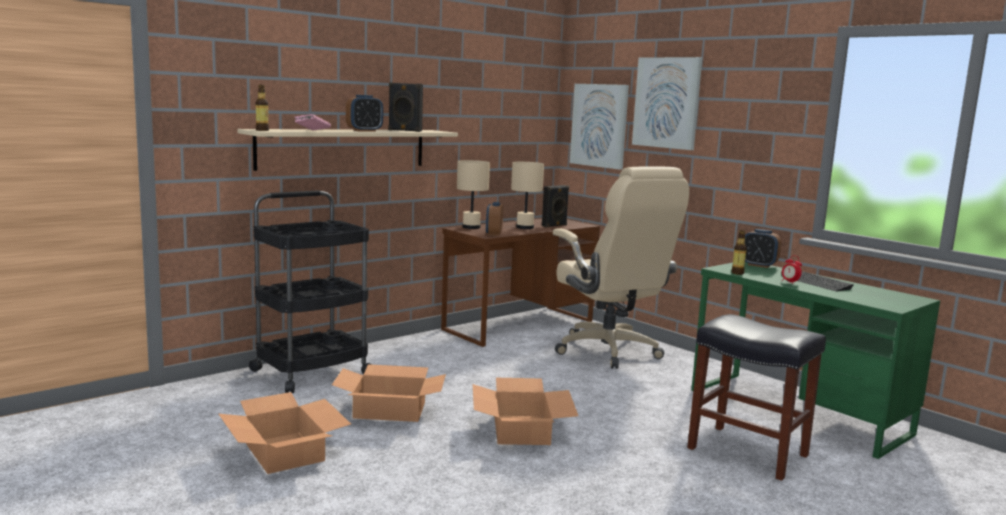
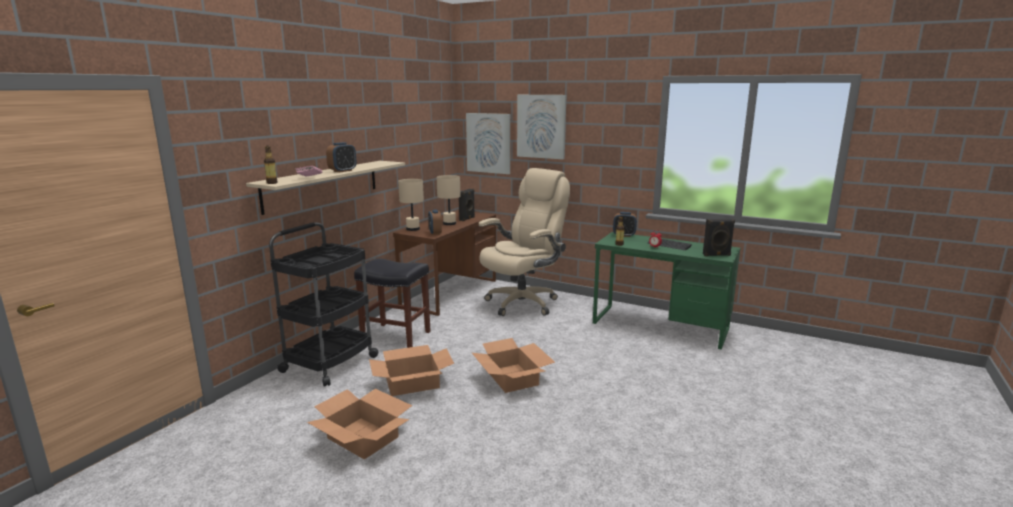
camera: 20 degrees left, 5 degrees up
(404, 130) = (367, 165): black speaker -> black speaker (716, 255)
(608, 351) = (523, 303): beige office chair -> beige office chair turned 90 degrees counterclockwise
(745, 451) = (652, 361): black stool -> black stool (395, 336)

